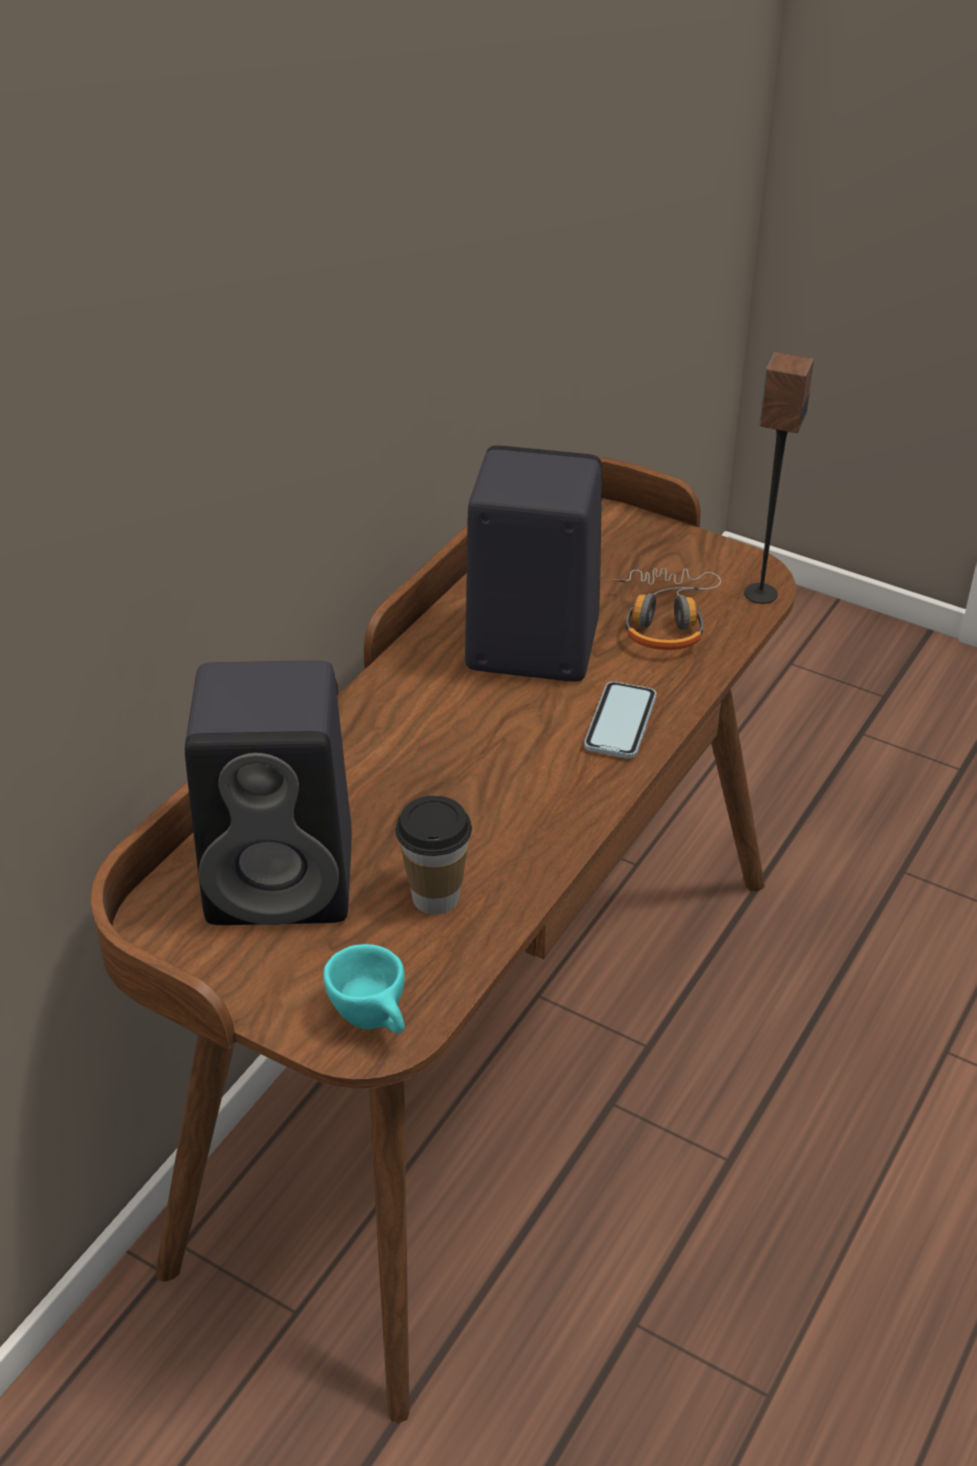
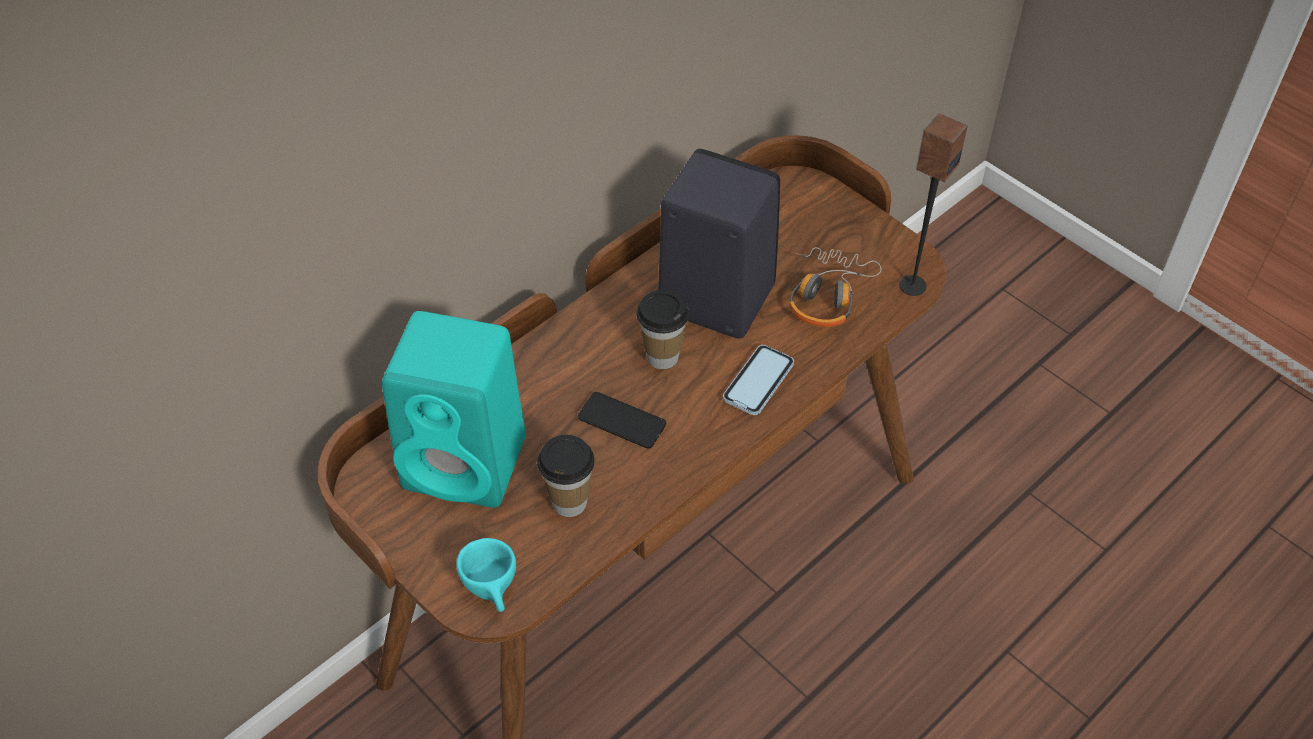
camera: 15 degrees right, 10 degrees up
(286, 878) = (469, 463): black speaker -> turquoise speaker
(467, 795) = (622, 421): none -> phone
(491, 717) = (662, 356): none -> cup

